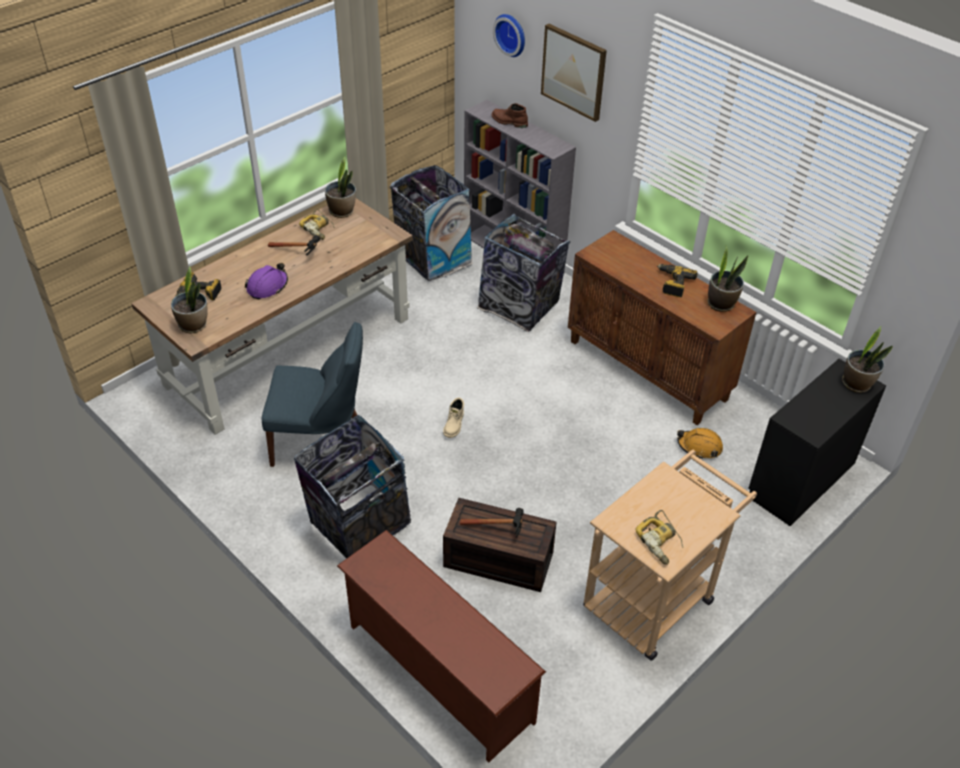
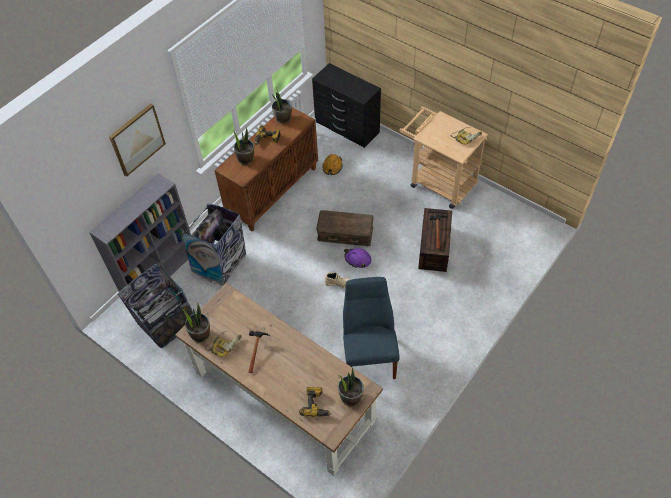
camera: 95 degrees left, 10 degrees up
(267, 286) = (299, 360): purple hard hat -> purple hard hat (358, 259)
(358, 526) = (429, 318): trash can -> none
(437, 673) = (511, 264): brown shoe rack -> none
(509, 122) = (124, 214): brown boot -> none
(511, 34) = (86, 175): wall clock -> none
(551, 445) = (345, 232): none -> brown storage box
(857, 384) = (330, 72): potted plant -> potted plant (245, 159)

